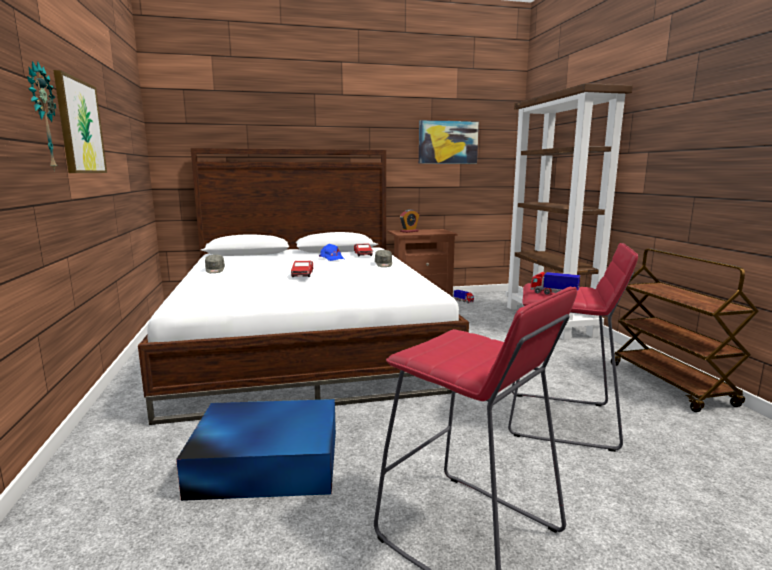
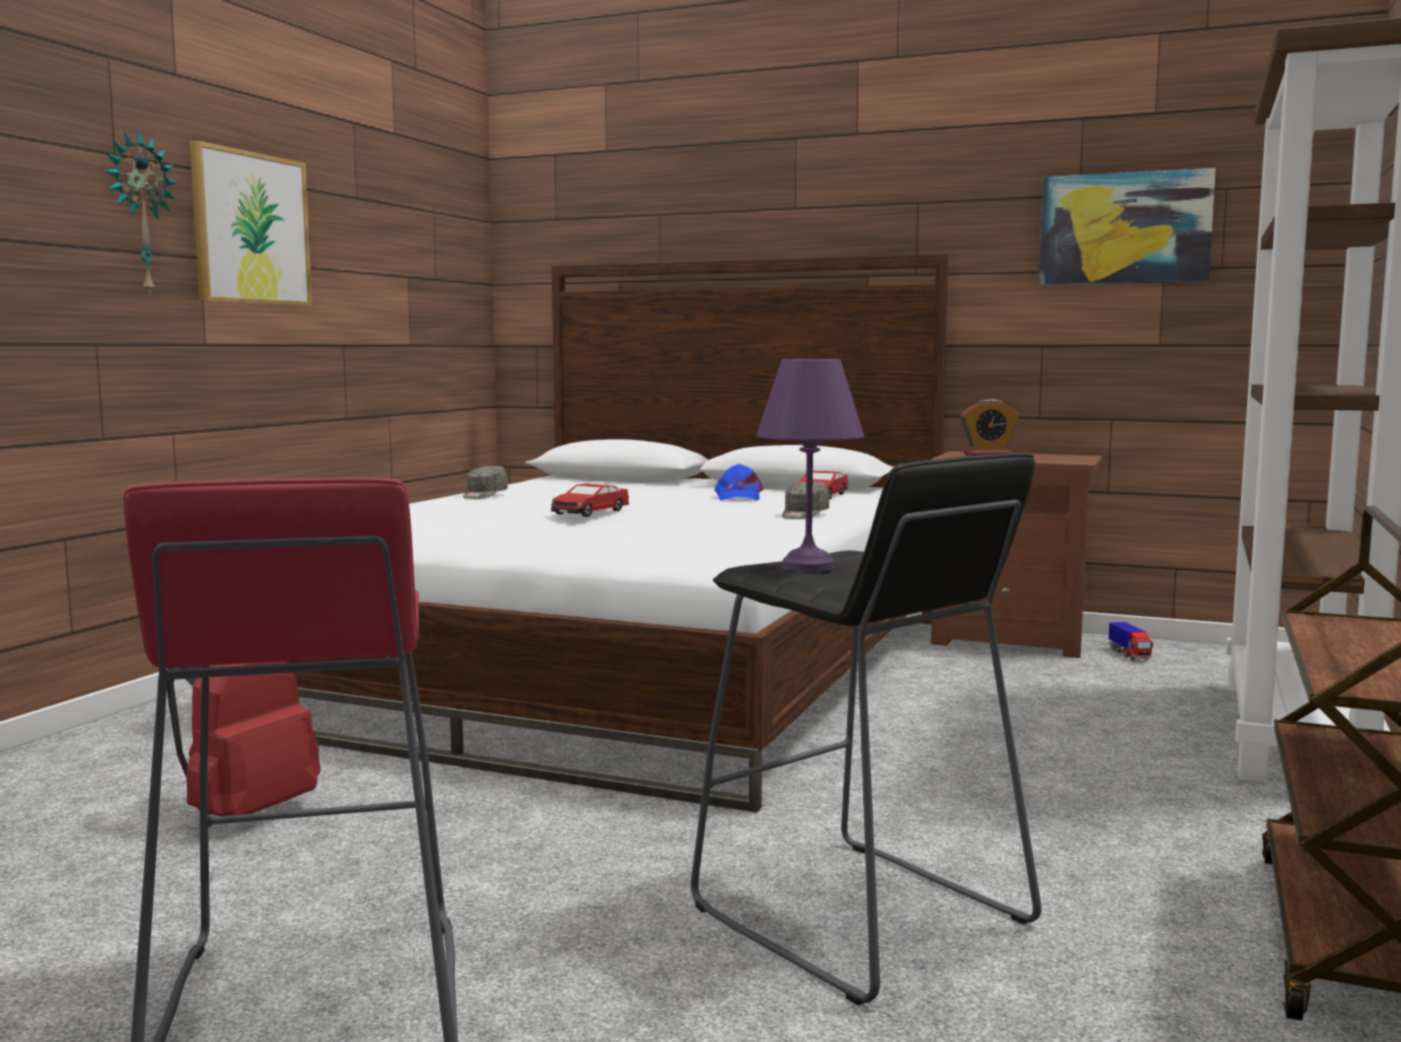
camera: 35 degrees right, 5 degrees down
(265, 462) = (245, 812): blue storage box -> red backpack
(553, 293) = (808, 567): toy truck -> purple table lamp
(561, 420) = (860, 917): red stool -> black stool

